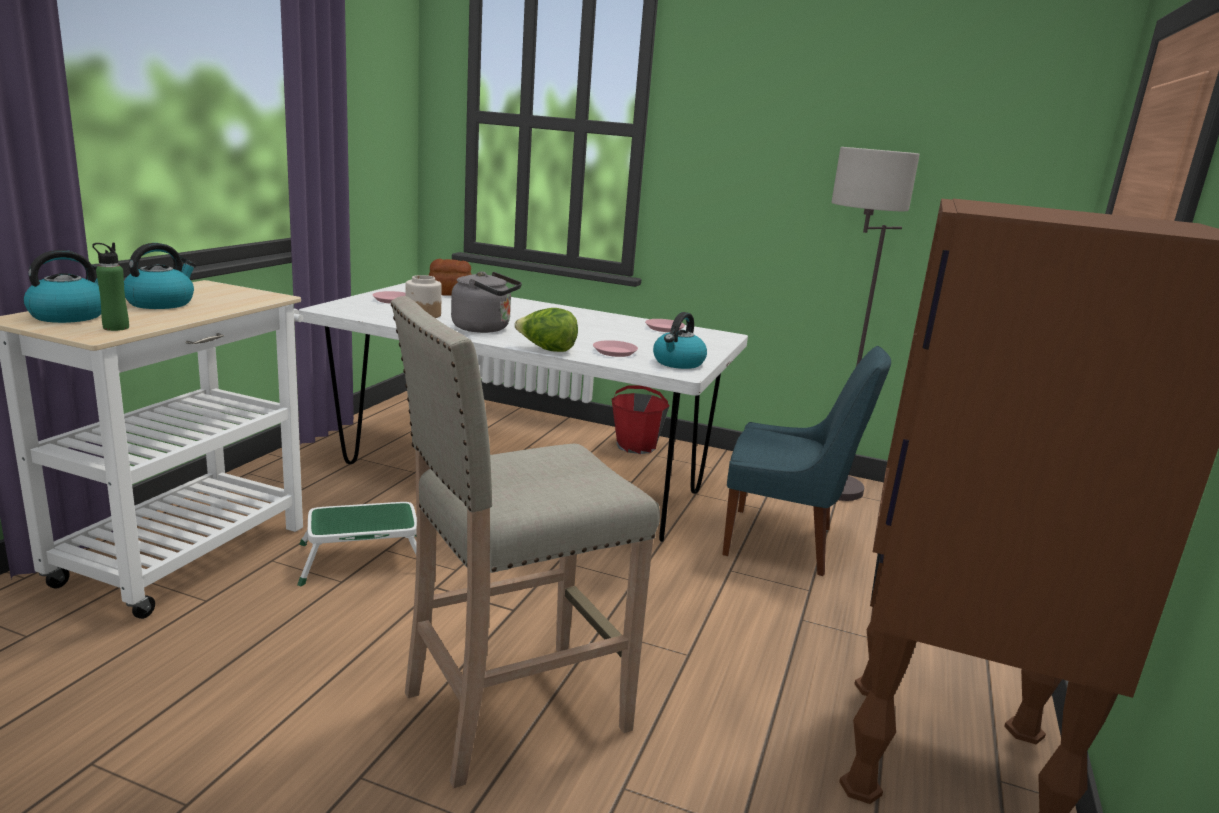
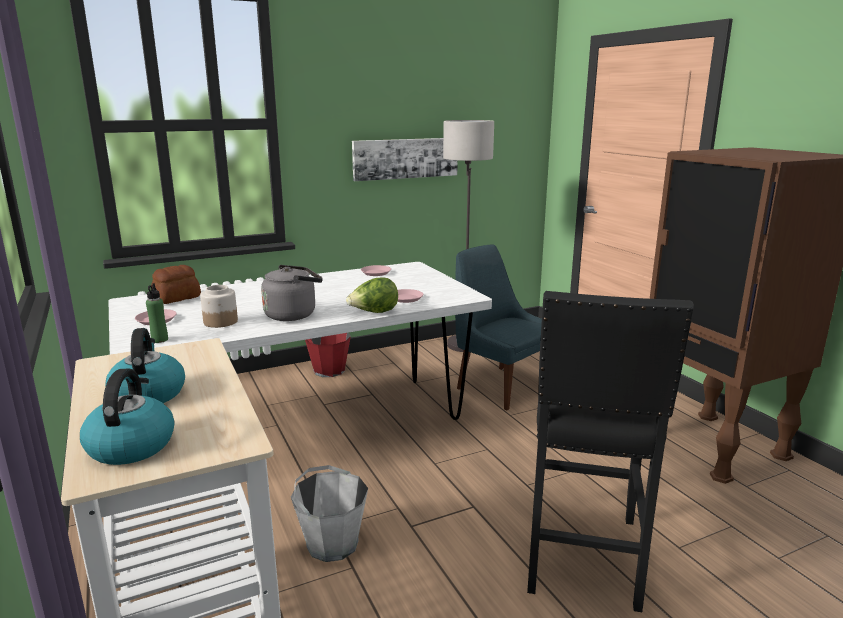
camera: 45 degrees left, 0 degrees up
(116, 327) = (220, 430): green bottle -> green bottle (159, 340)
(363, 559) = (332, 543): green step ladder -> grey bucket
(510, 711) = (582, 556): beige stool -> black stool
(678, 363) = (450, 292): kettle -> none
(784, 542) = (500, 386): blue chair -> blue chair turned 105 degrees counterclockwise
(809, 199) = (405, 158): none -> picture

